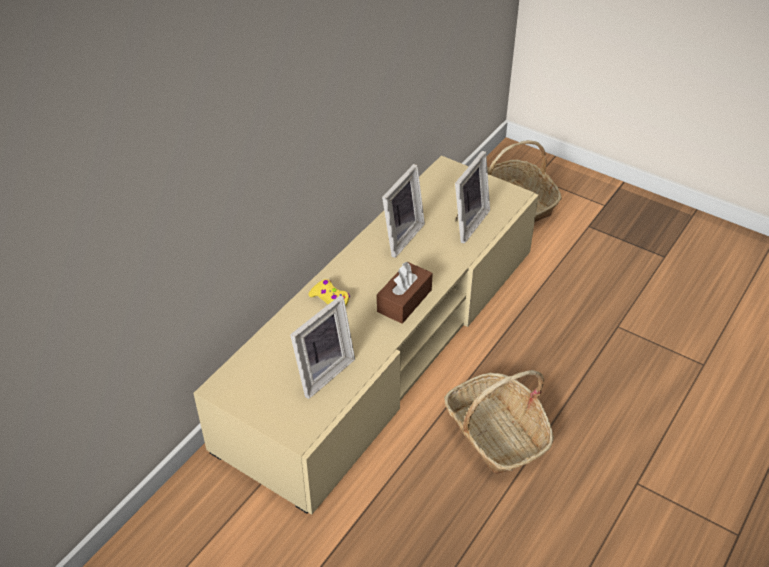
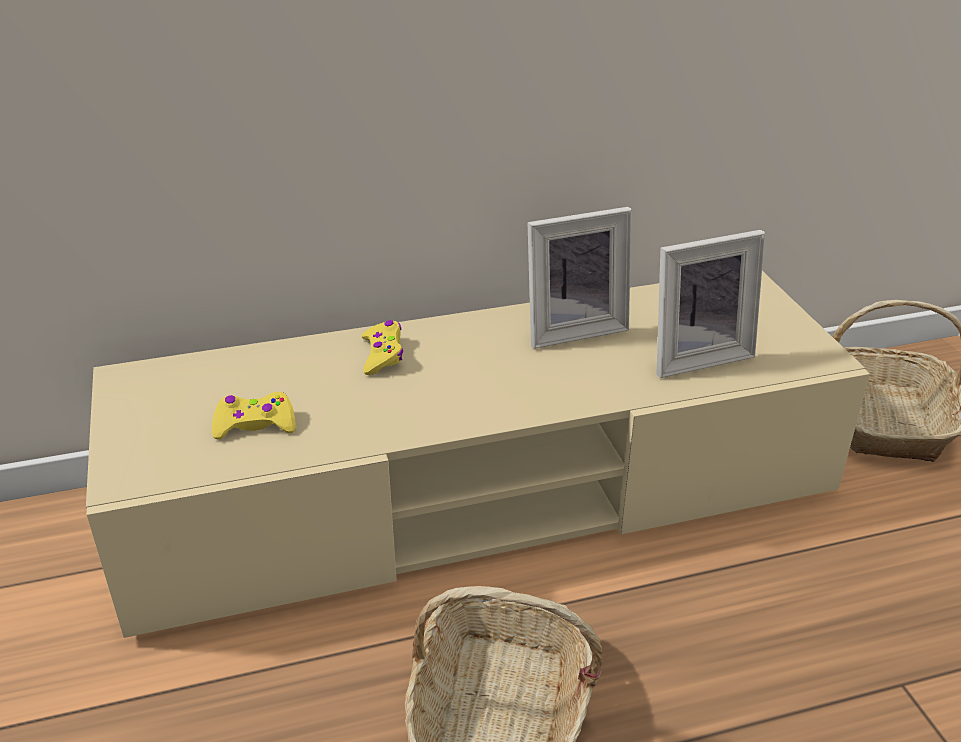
camera: 40 degrees right, 10 degrees down
(321, 371) = (255, 424): picture frame -> yellow game controller
(404, 301) = (477, 403): brown tissue box -> none

